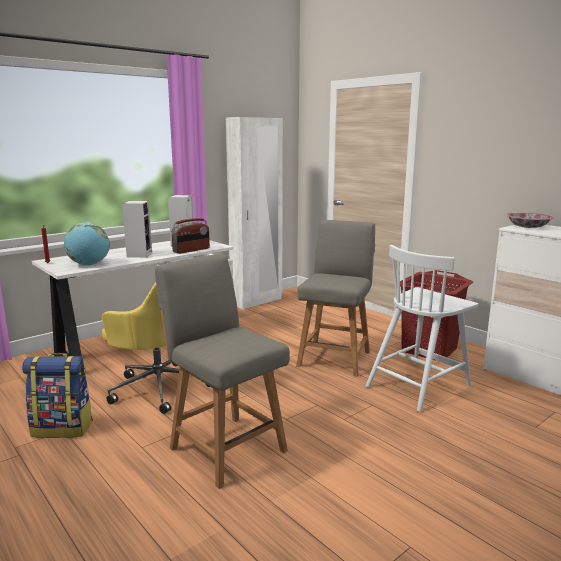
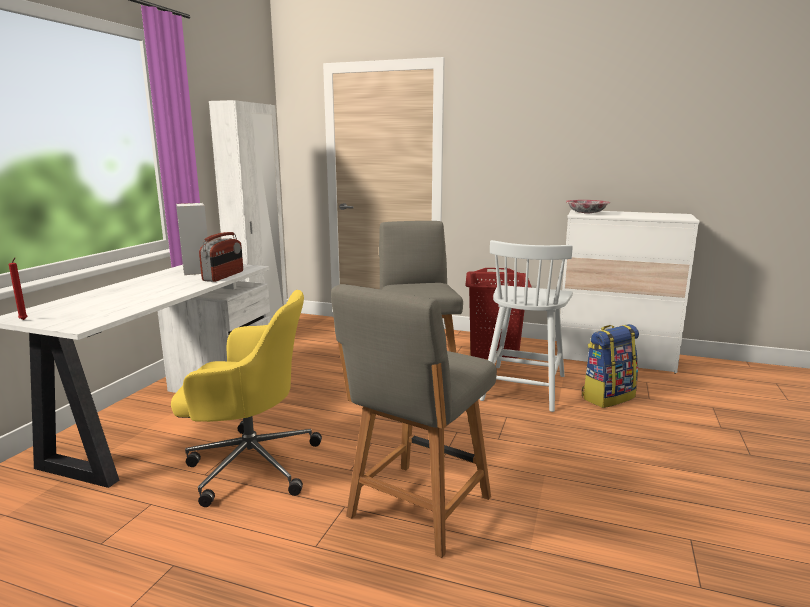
camera: 30 degrees left, 0 degrees up
(63, 428) = (169, 563): backpack -> backpack (607, 397)
(89, 265) = (103, 312): globe -> none
(139, 254) = (158, 290): speaker -> none
(225, 447) = (417, 509): grey chair -> grey chair turned 75 degrees counterclockwise

